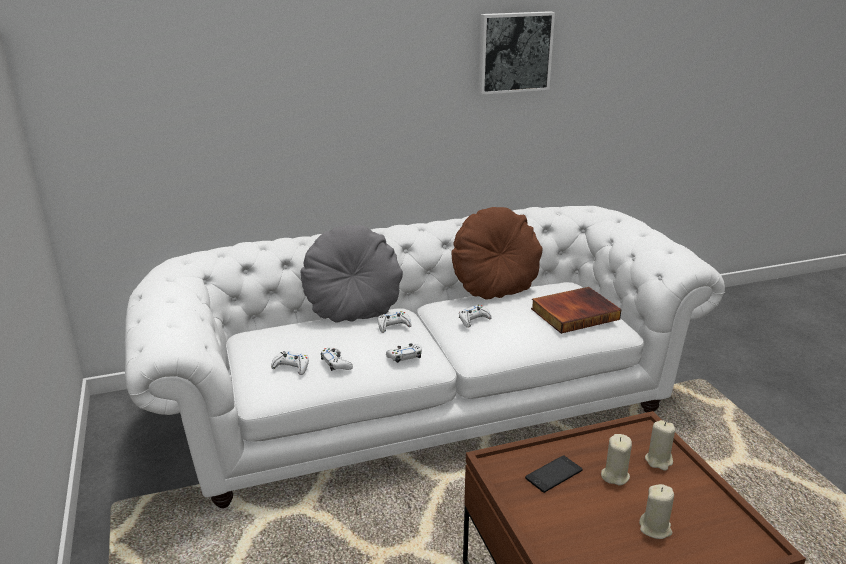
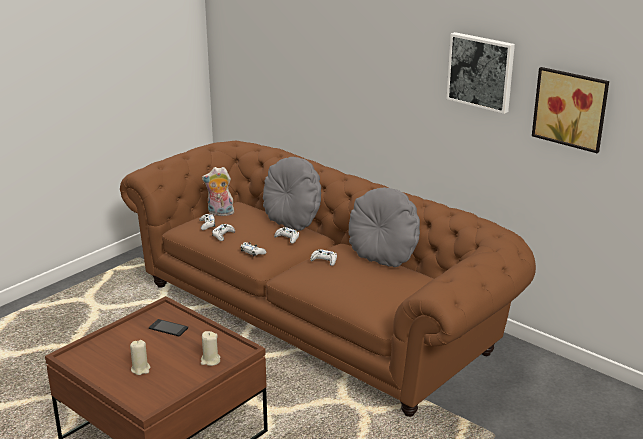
camera: 60 degrees right, 0 degrees up
(267, 351) = (220, 213): none -> plush toy
(423, 400) = (321, 313): white sofa -> brown sofa
(495, 291) = (383, 258): brown pillow -> grey pillow
(574, 313) = (379, 294): book -> none
(608, 64) = (571, 108): none -> picture
(614, 476) = (182, 348): beige candle -> none

